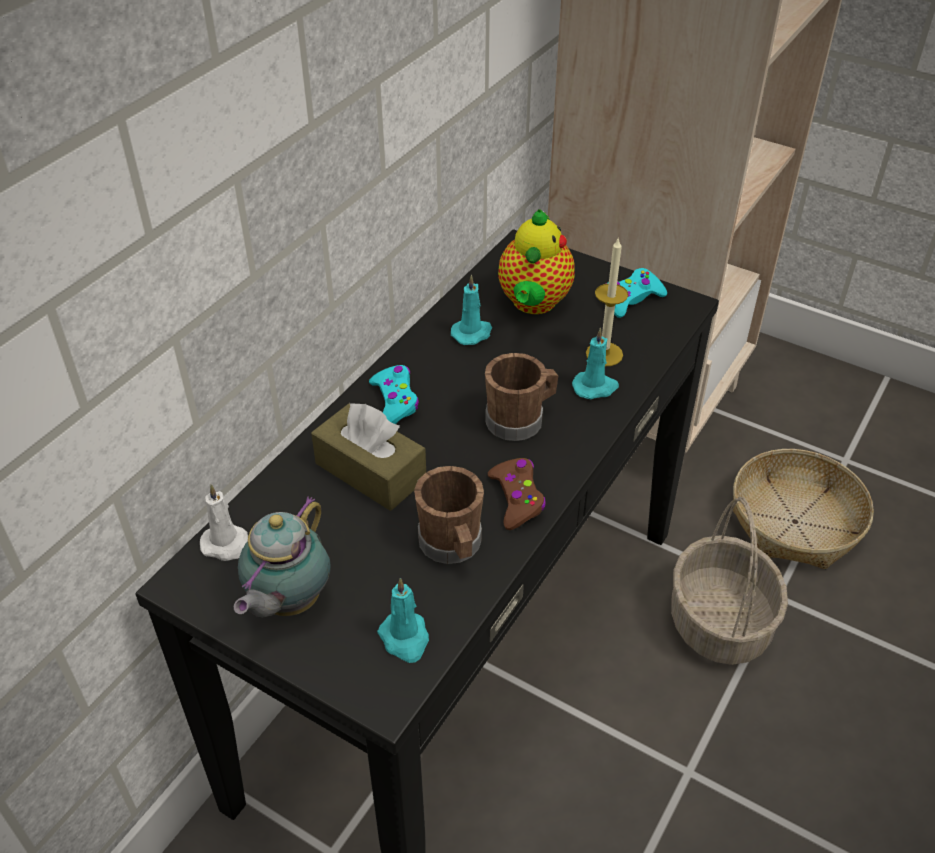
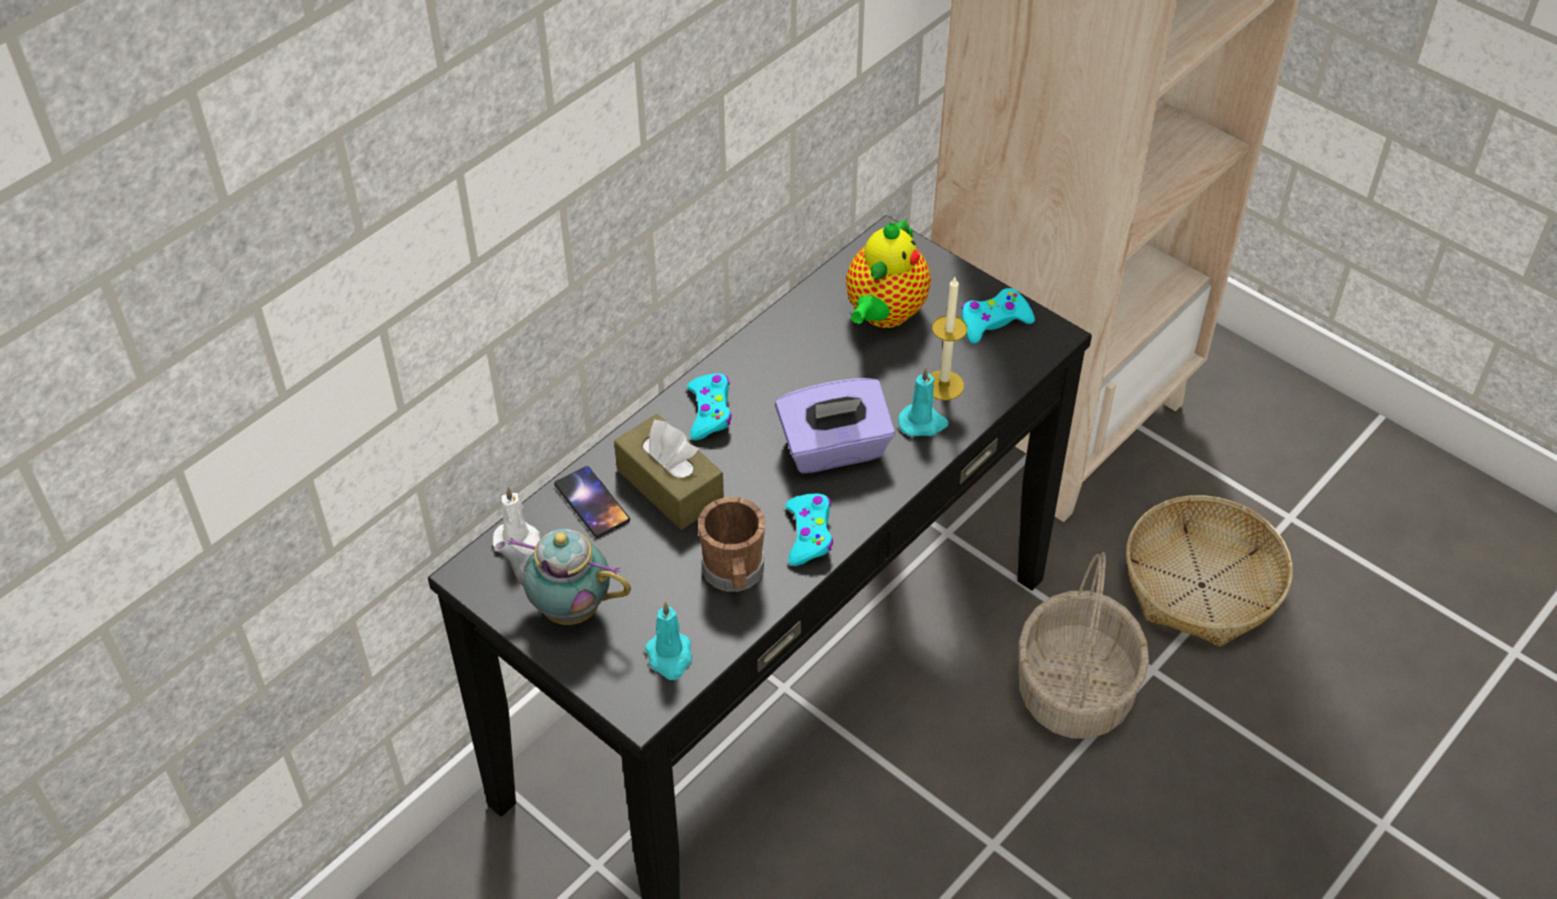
camera: 10 degrees right, 5 degrees up
(287, 602) = (567, 607): teapot -> teapot turned 75 degrees clockwise
(296, 497) = (592, 502): none -> phone
(472, 333) = (808, 342): turquoise candle -> none
(517, 498) = (809, 534): brown game controller -> turquoise game controller
(520, 419) = (834, 449): brown mug -> purple tissue box

